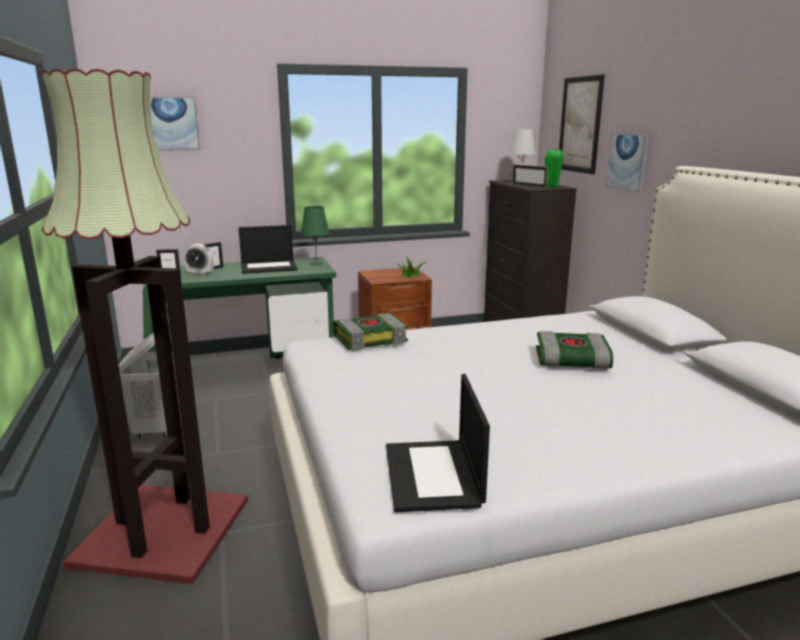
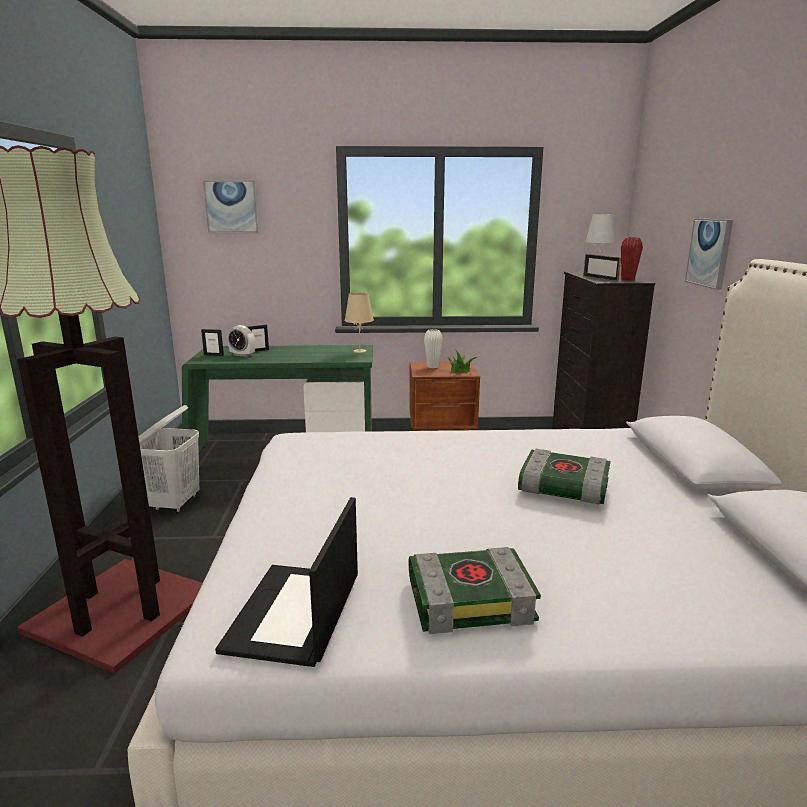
camera: 15 degrees right, 0 degrees up
(269, 267) = (311, 352): laptop -> none
(316, 263) = (359, 351): green table lamp -> beige table lamp
(370, 339) = (355, 438): book -> book (471, 598)
(383, 274) = (433, 366): none -> white vase
(551, 186) = (627, 279): green vase -> red vase
(580, 124) = (666, 209): picture -> none

